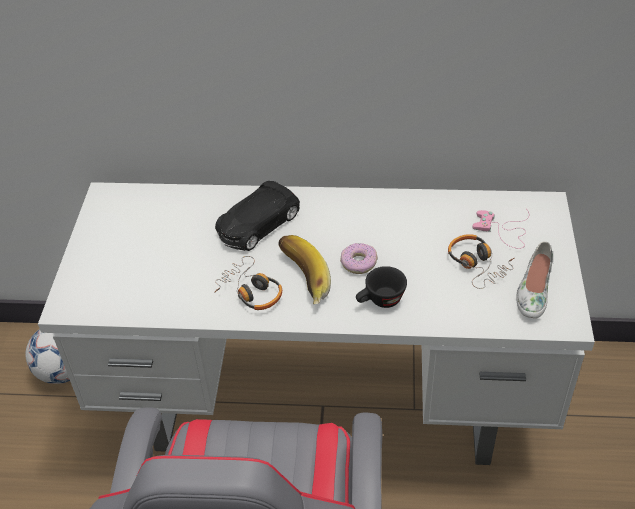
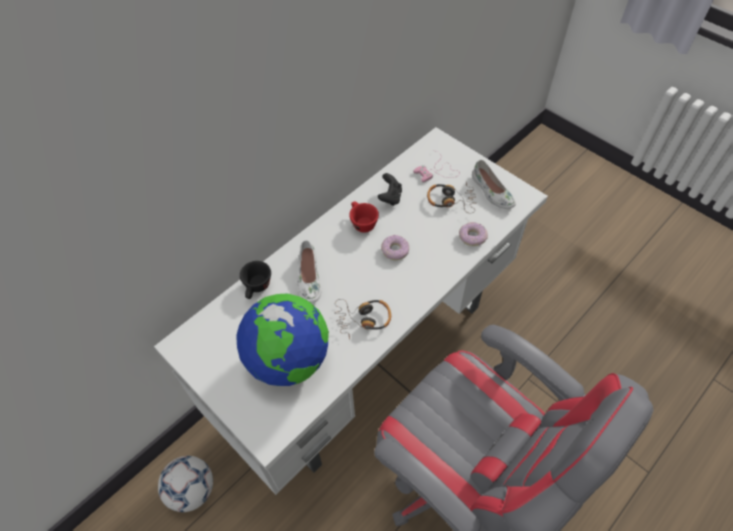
camera: 50 degrees left, 10 degrees up
(156, 269) = (289, 359): none -> globe
(257, 225) = (309, 277): black toy car -> white shoe
(300, 280) = (380, 288): banana -> none
(364, 218) = (361, 223): none -> red cup
(380, 301) = (435, 262): black cup -> black cup (257, 288)
(421, 218) = (390, 197): none -> black game controller
(449, 311) = (472, 237): none -> donut

